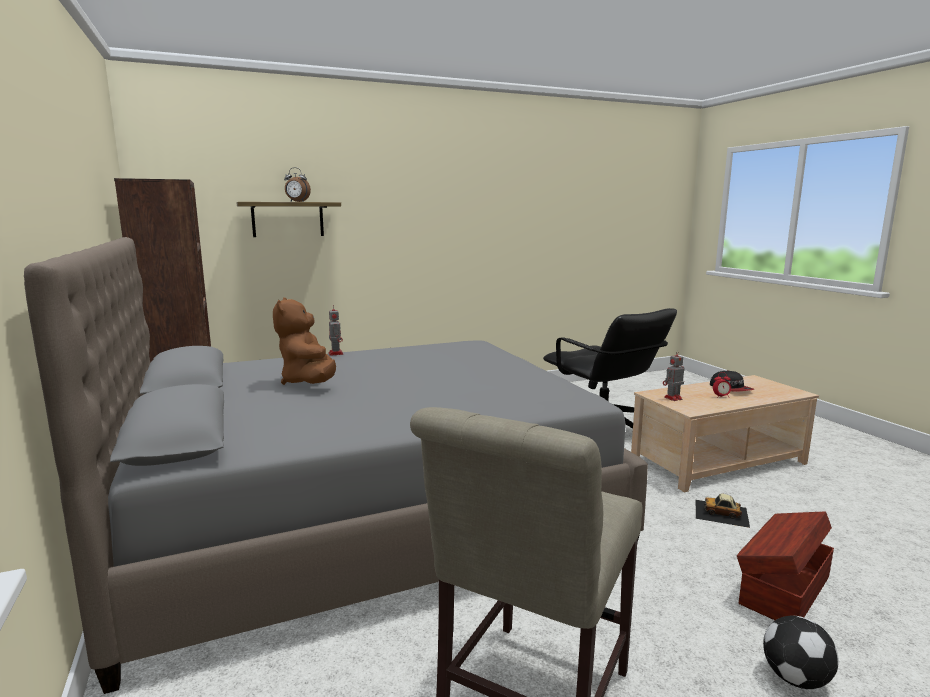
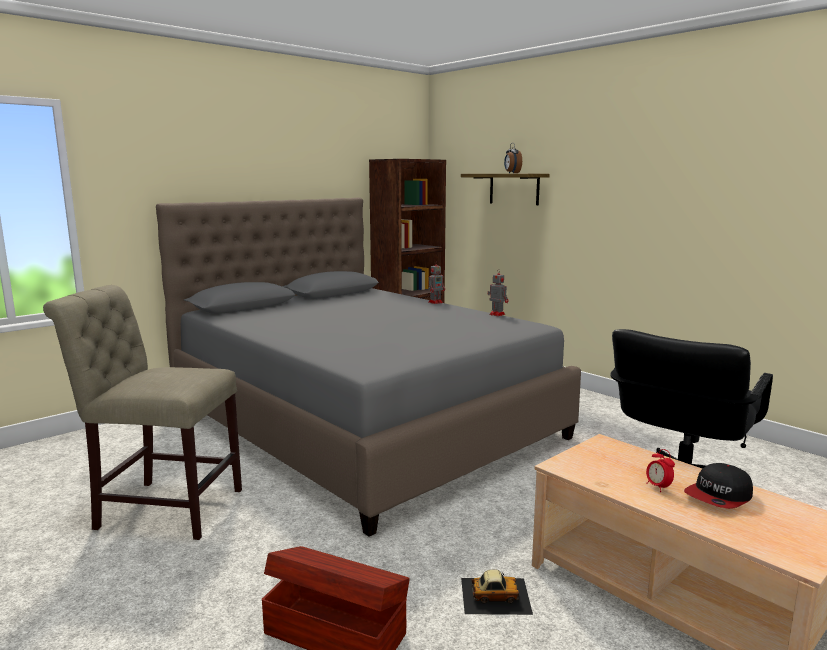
camera: 70 degrees right, 0 degrees up
(309, 382) = (354, 308): brown plush toy -> none
(672, 398) = (601, 455): toy robot -> toy robot (496, 314)
(721, 513) = (495, 595): toy car -> toy car turned 90 degrees clockwise
(795, 679) = (193, 625): football -> none

